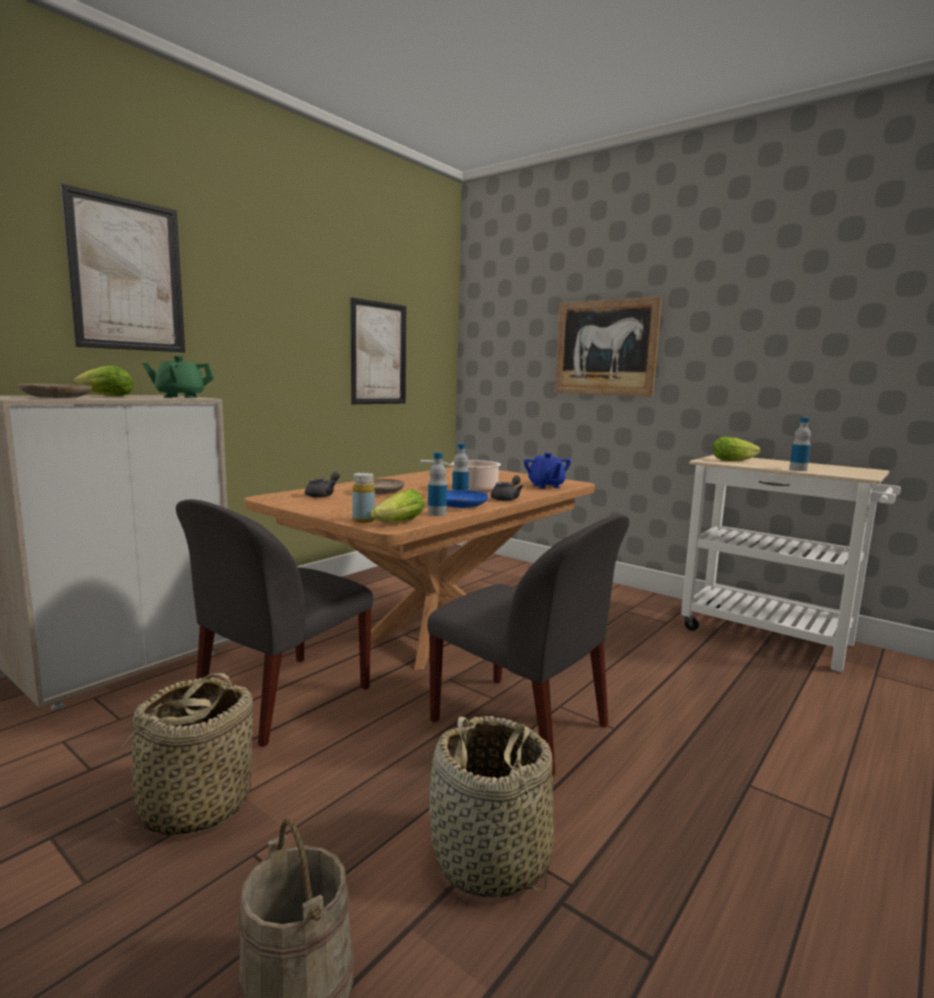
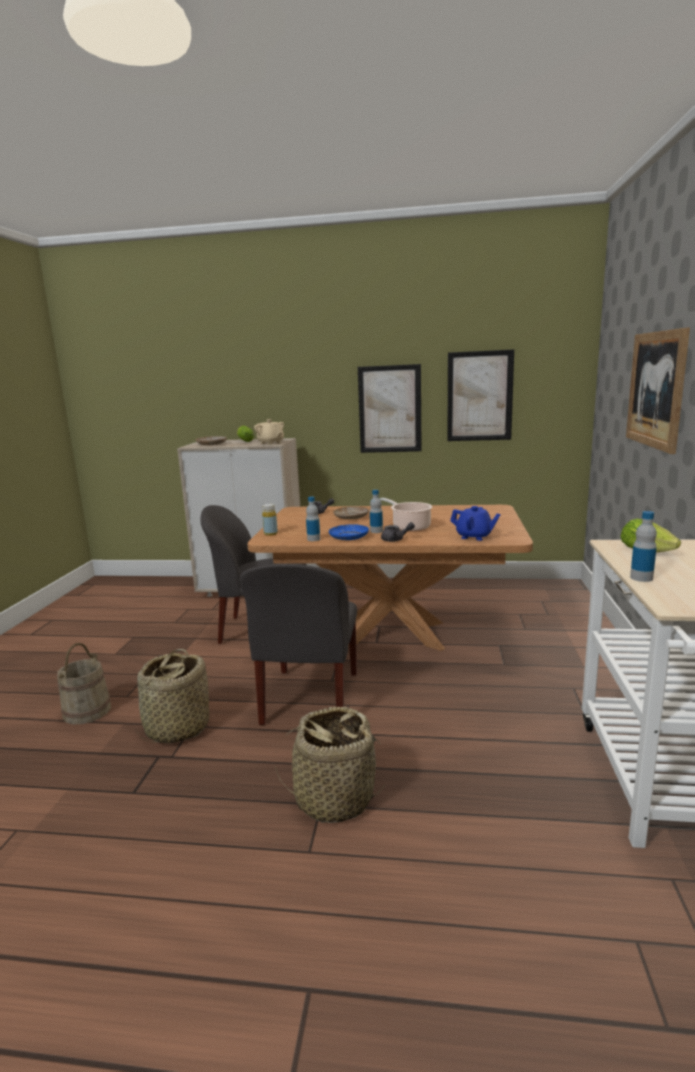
camera: 60 degrees right, 5 degrees up
(127, 275) = (276, 368): picture -> picture (390, 409)
(180, 397) = (270, 443): green teapot -> beige teapot
(195, 804) = (168, 650): basket -> basket (334, 798)
(396, 524) = (273, 540): lettuce -> none
(546, 486) = (474, 537): blue teapot -> blue teapot turned 105 degrees counterclockwise

